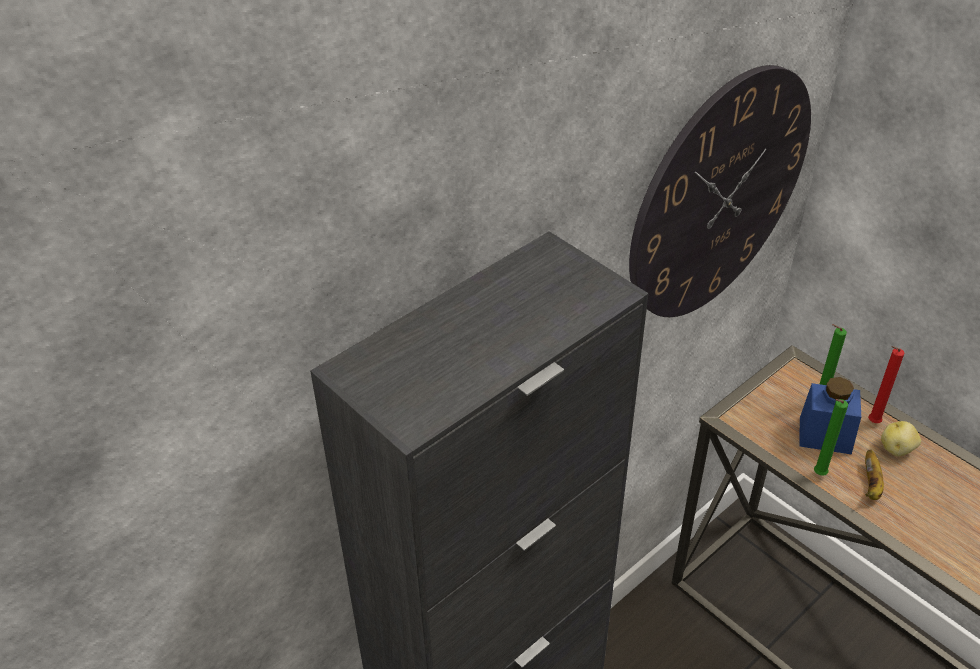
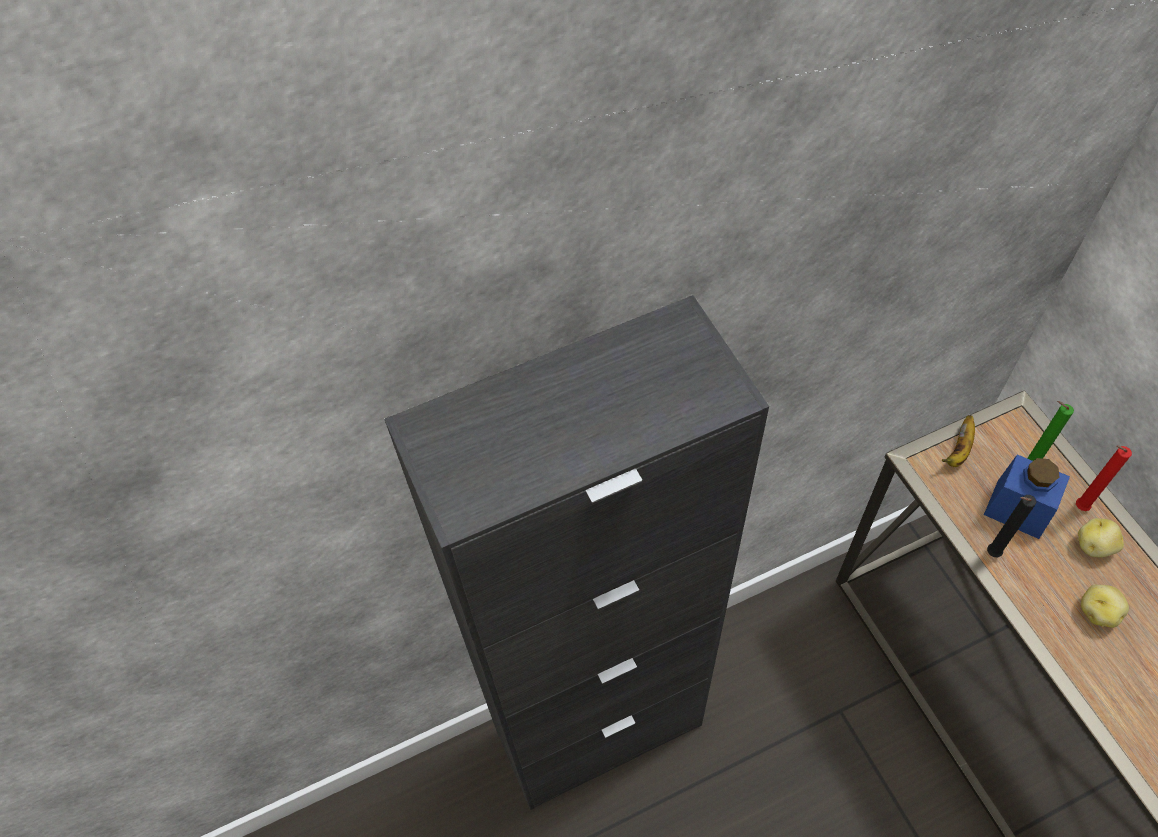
camera: 20 degrees right, 15 degrees up
(720, 195) = (947, 247): wall clock -> none
(817, 475) = (990, 553): green candle -> black candle
(871, 485) = (1046, 580): banana -> banana (958, 450)
(922, 499) = (1098, 612): none -> potato

